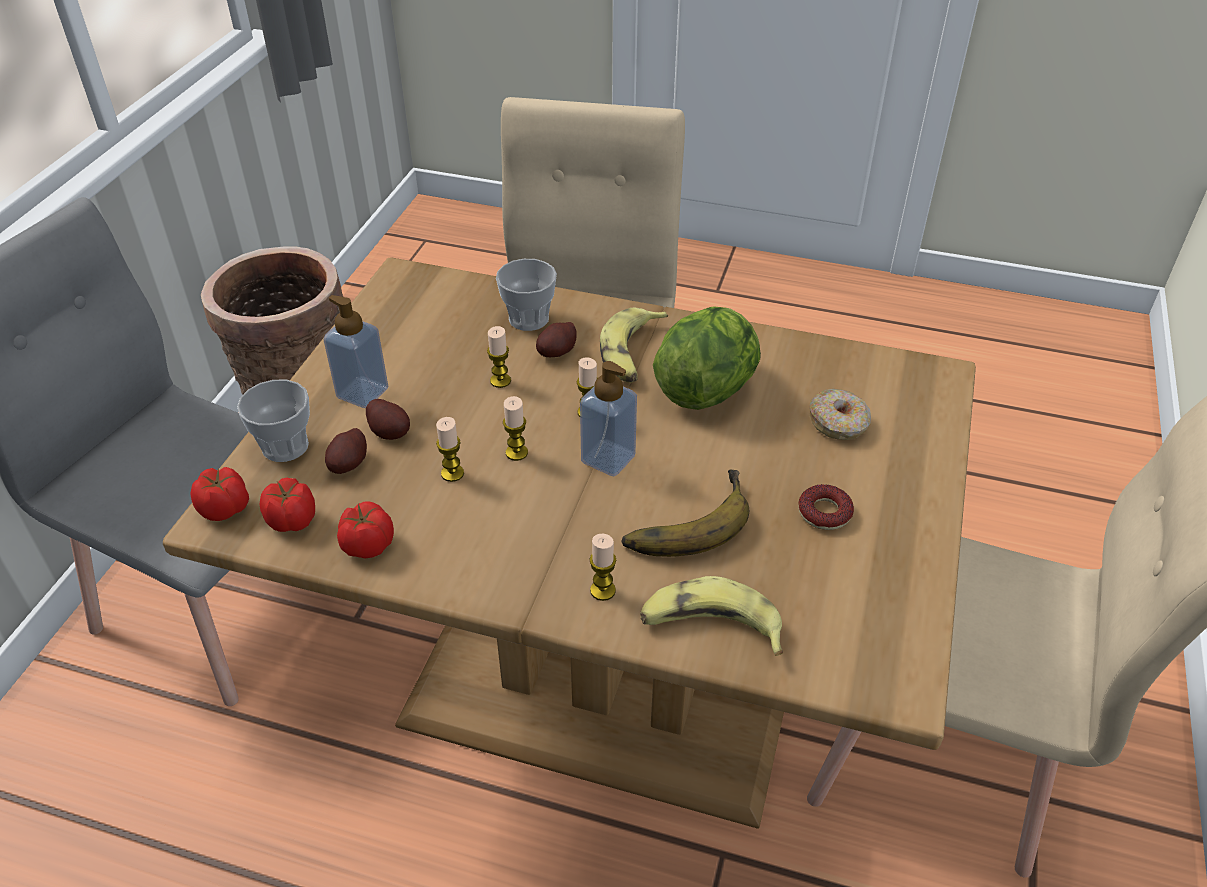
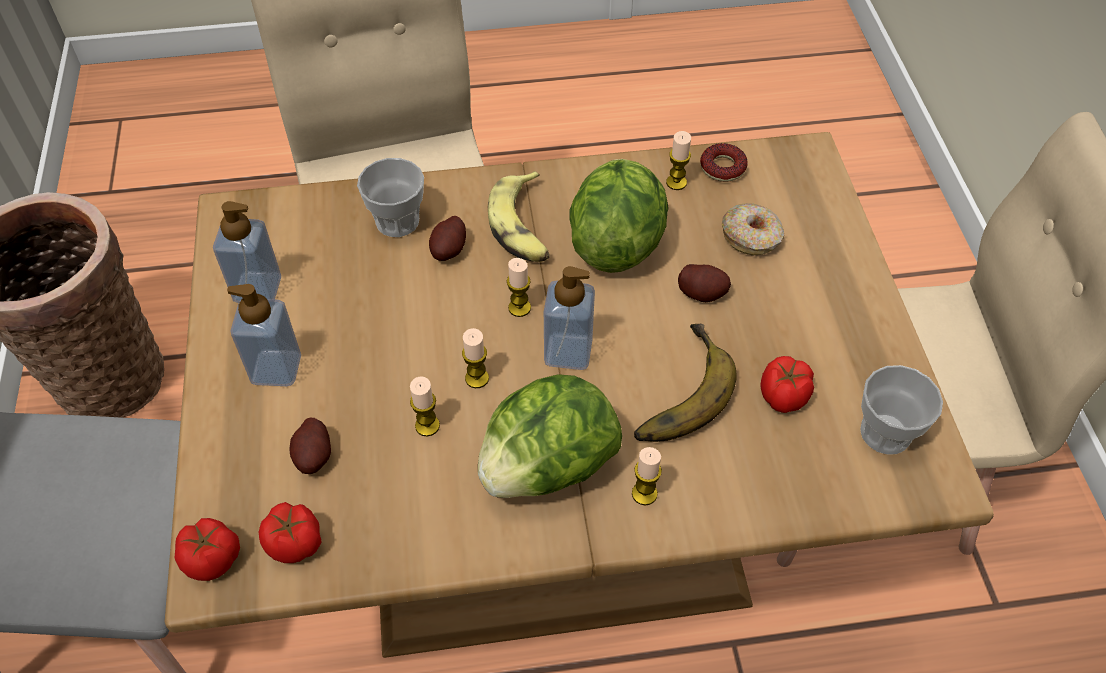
camera: 25 degrees left, 10 degrees up
(285, 446) = (232, 462): cup -> cup (885, 432)
(367, 545) = (391, 540): tomato -> tomato (782, 397)
(386, 333) = (257, 288): none -> soap dispenser
(390, 432) = (334, 402): potato -> potato (702, 292)
(500, 381) = (412, 303): candle -> candle (676, 182)
(532, 539) = (547, 466): none -> lettuce
(710, 626) = (757, 490): banana -> none
(824, 513) = (789, 335): donut -> donut (722, 167)

